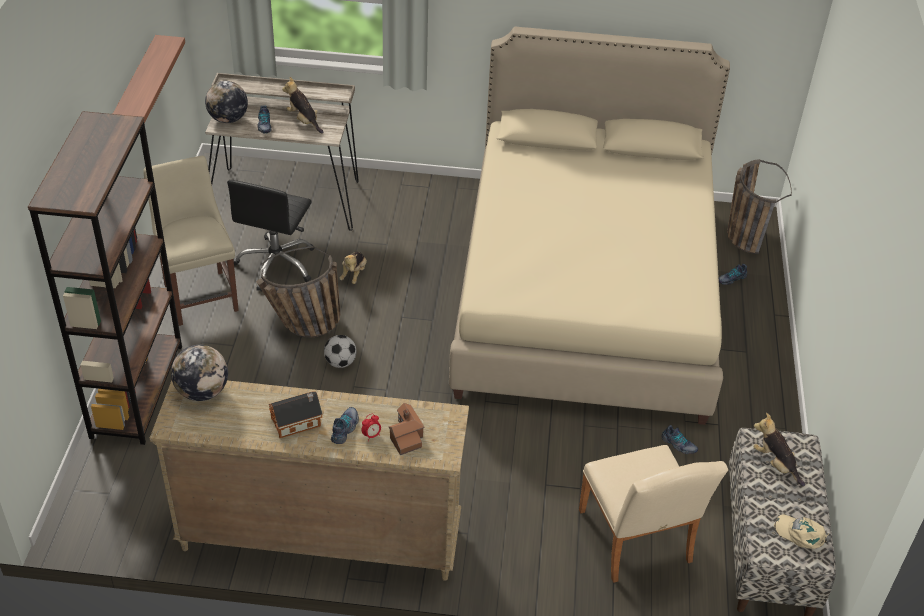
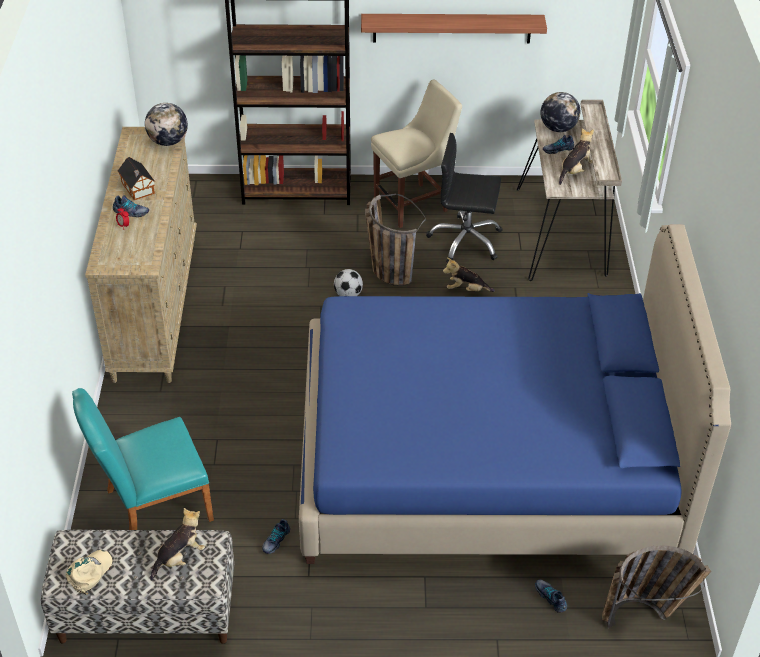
camera: 85 degrees right, 0 degrees up
(405, 435) = (123, 243): toy house -> none
(585, 293) = (487, 460): beige bed -> blue bed
(637, 542) = (151, 507): beige chair -> turquoise chair

